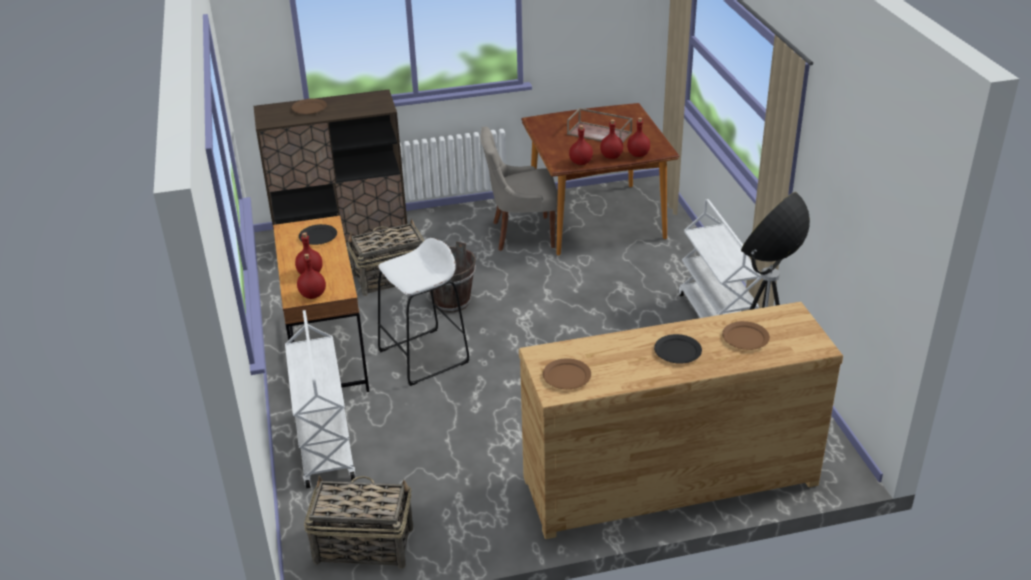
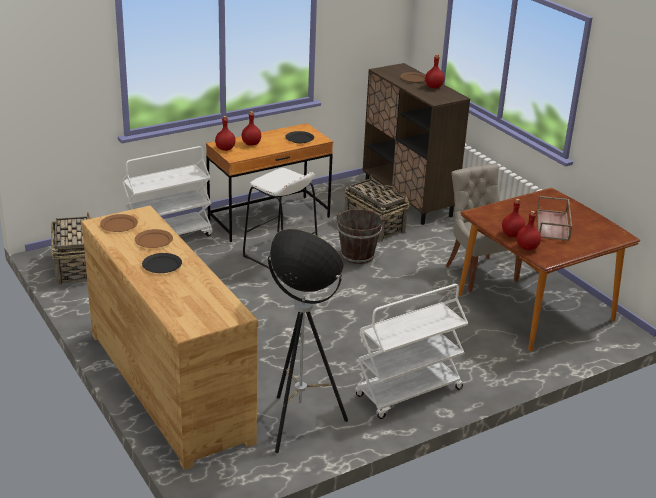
camera: 70 degrees right, 5 degrees down
(581, 162) = (488, 222): red bottle -> red bottle (434, 87)
(745, 337) = (190, 293): brown plate -> brown plate (154, 240)

